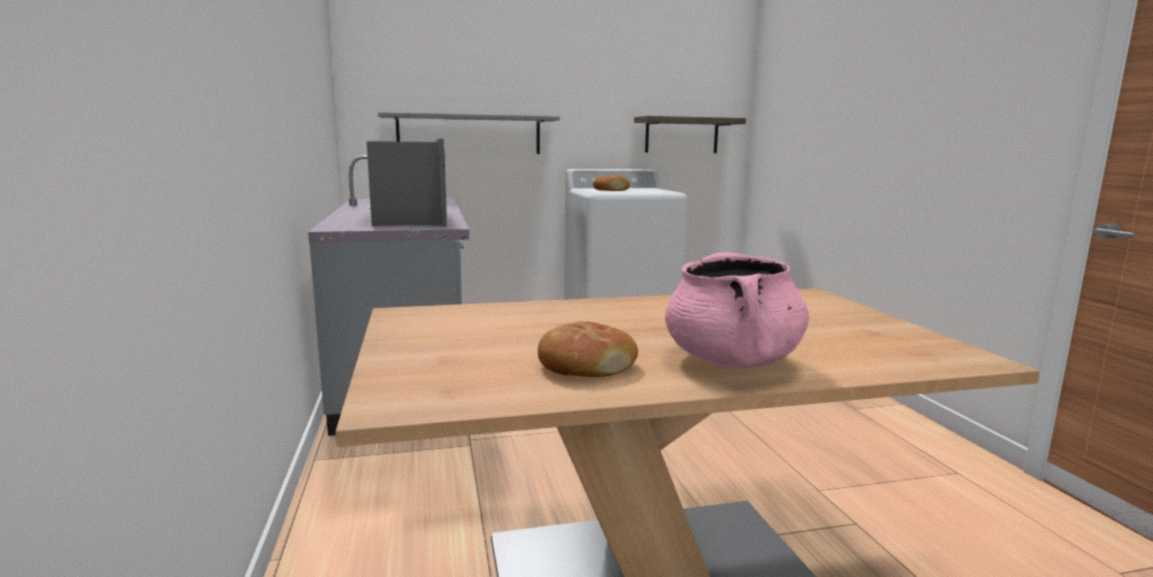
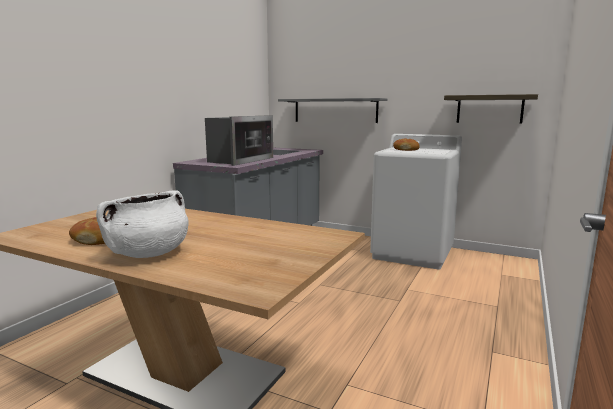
camera: 40 degrees right, 0 degrees up
(732, 361) = (148, 254): pink cooking pot -> white cooking pot

